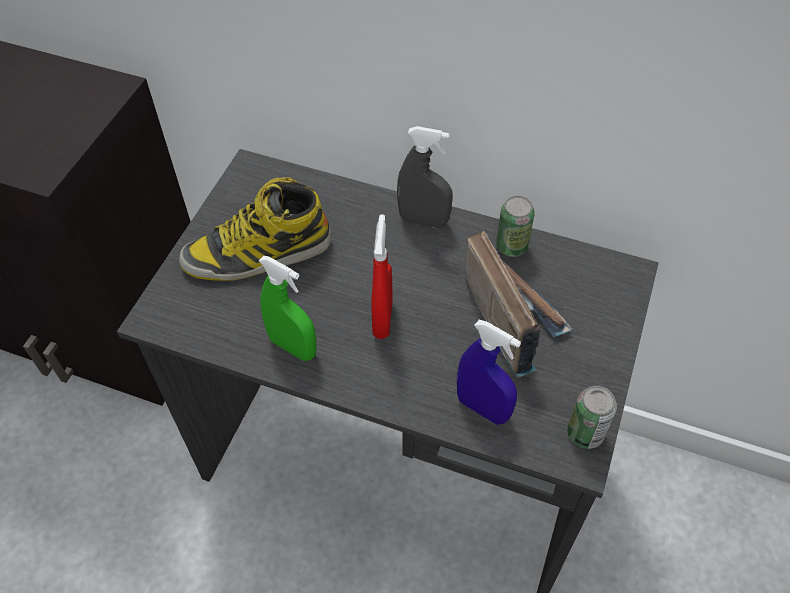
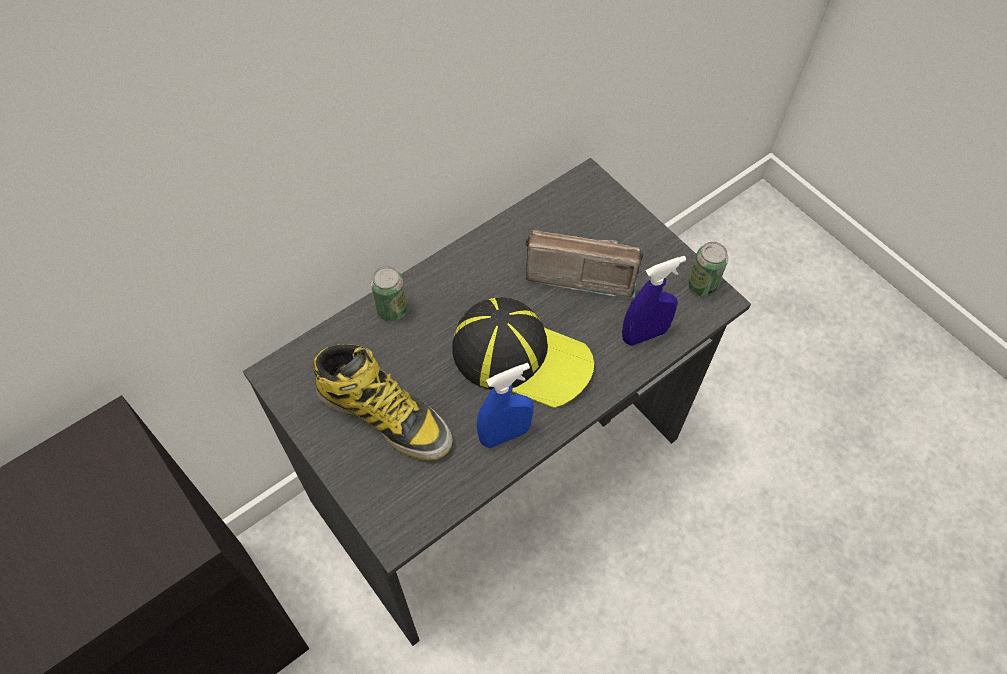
camera: 60 degrees left, 5 degrees up
(257, 254) = (385, 415): boot -> boot turned 75 degrees counterclockwise
(293, 347) = (504, 435): green spray bottle -> blue spray bottle
(382, 319) = (521, 356): red spray bottle -> cap
(423, 221) = (442, 275): grey spray bottle -> none
(511, 246) = (512, 233): can -> can (392, 310)

